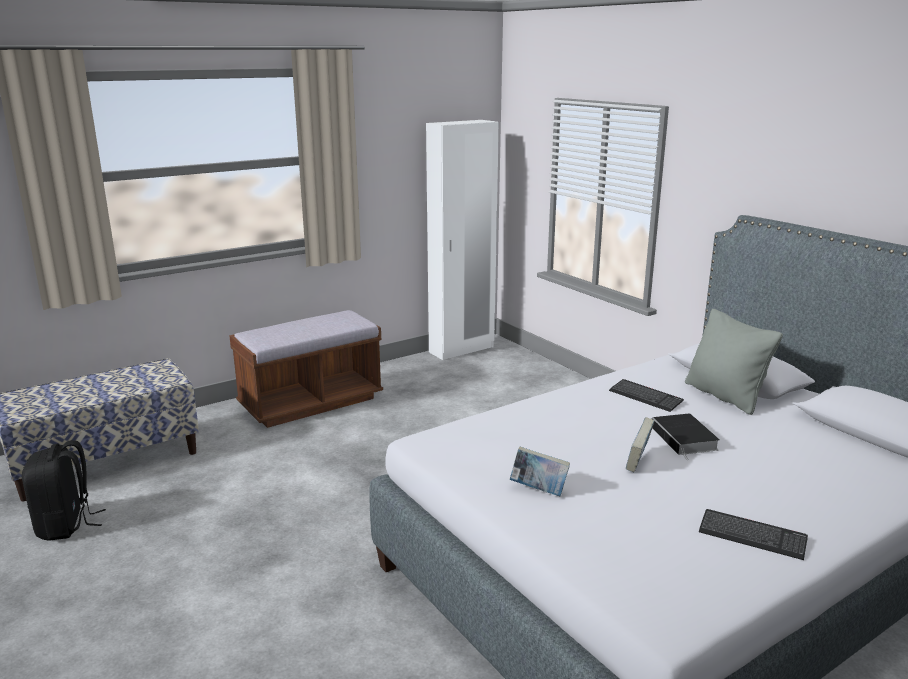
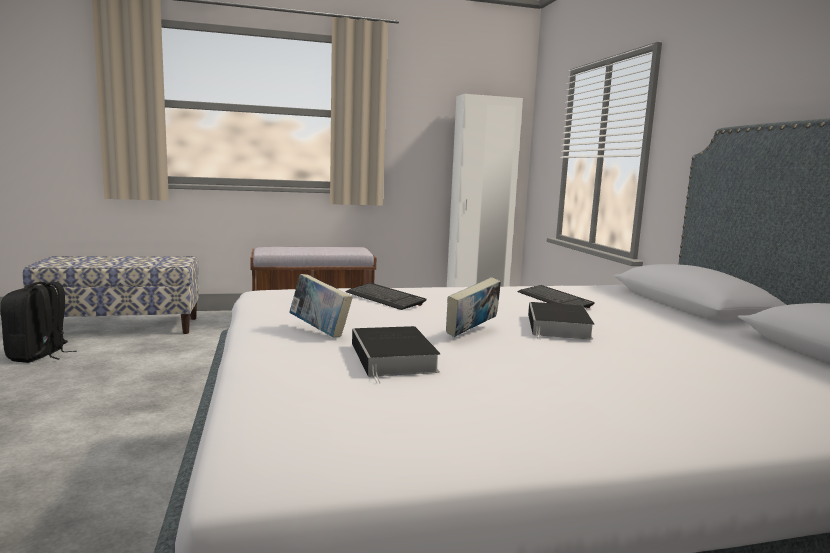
camera: 20 degrees right, 10 degrees down
(623, 509) = (394, 358): none -> book
(725, 396) = (656, 311): grey pillow -> none
(752, 536) = (540, 410): keyboard -> keyboard (384, 298)

